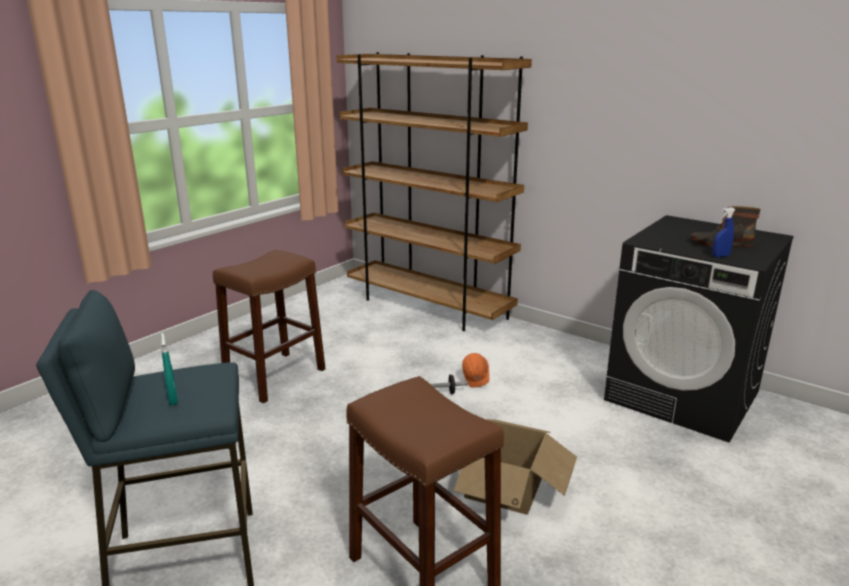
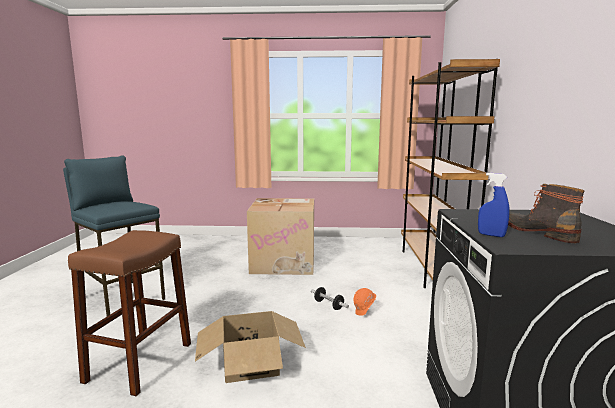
camera: 55 degrees right, 10 degrees down
(173, 399) = (107, 206): turquoise spray bottle -> none
(275, 376) = (284, 262): brown stool -> cardboard box

